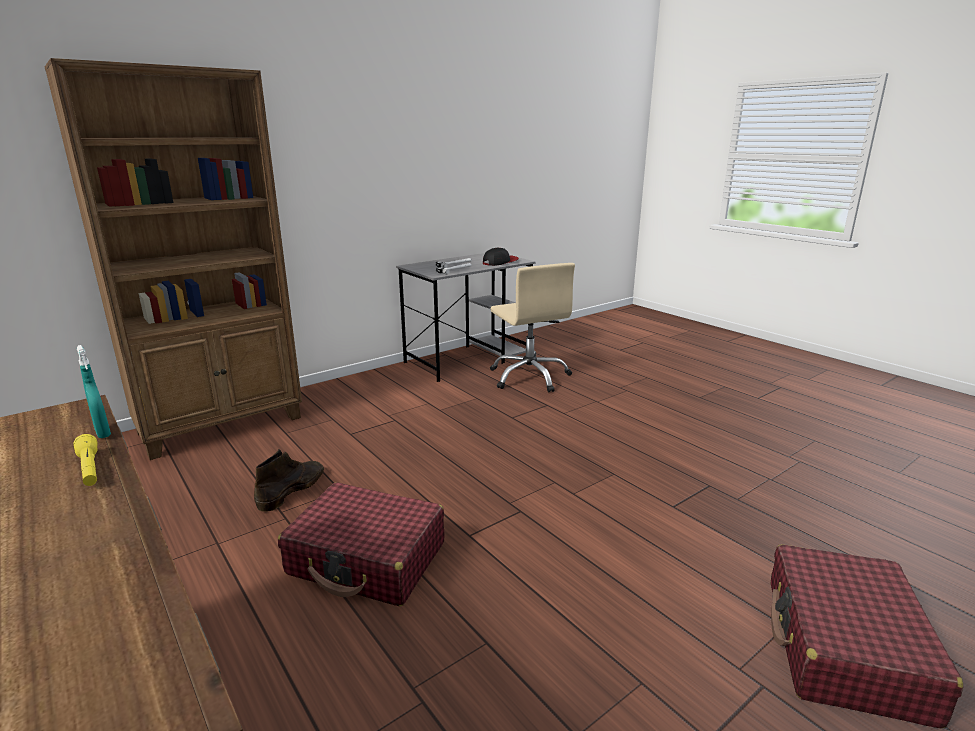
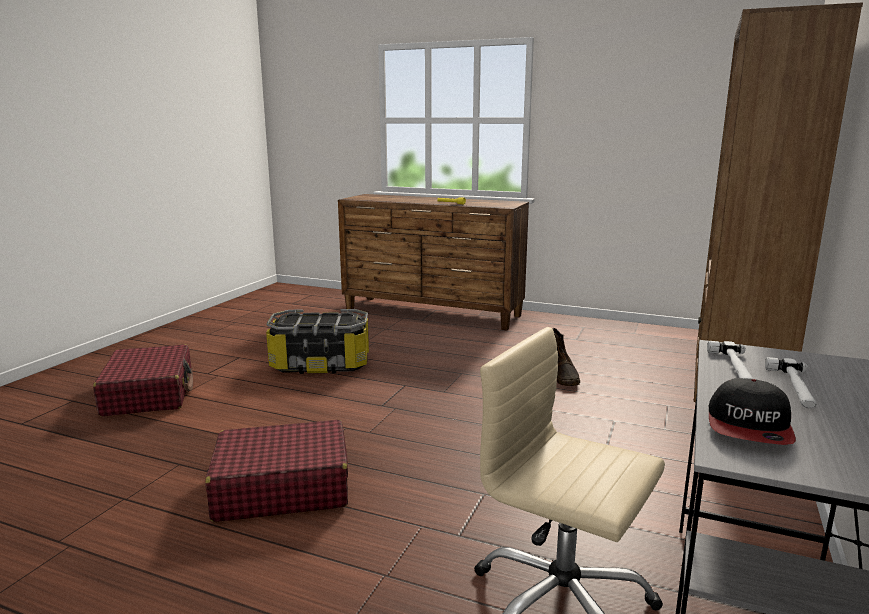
camera: 150 degrees right, 5 degrees down
(103, 433) = (474, 205): turquoise spray bottle -> none
(367, 559) = (452, 363): red suitcase -> red suitcase (281, 487)
(553, 634) = (320, 364): none -> storage box

